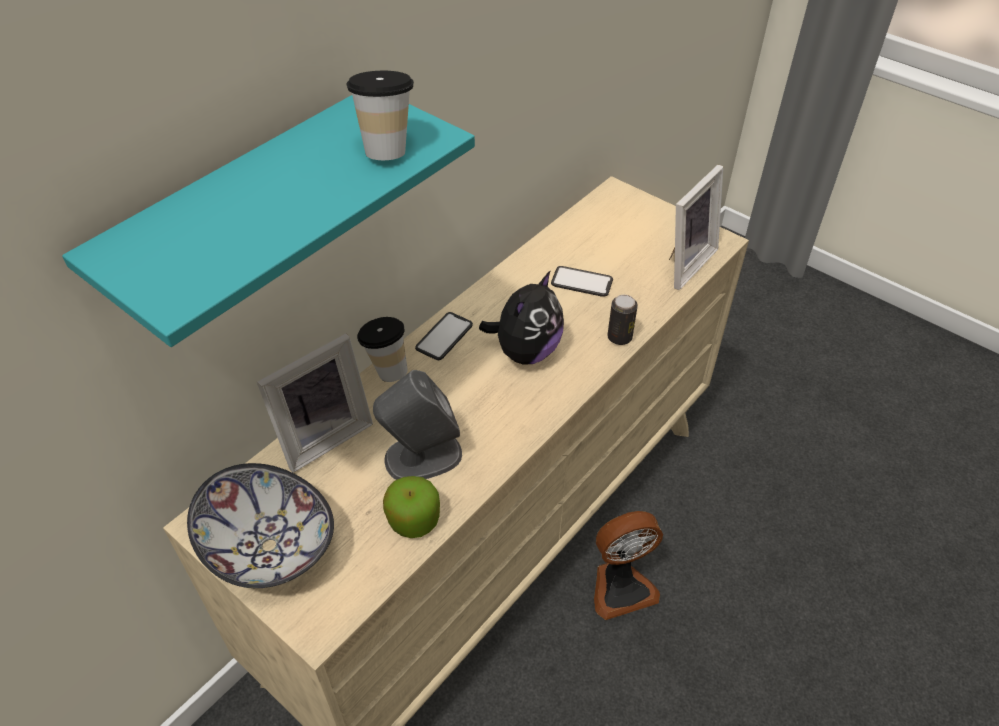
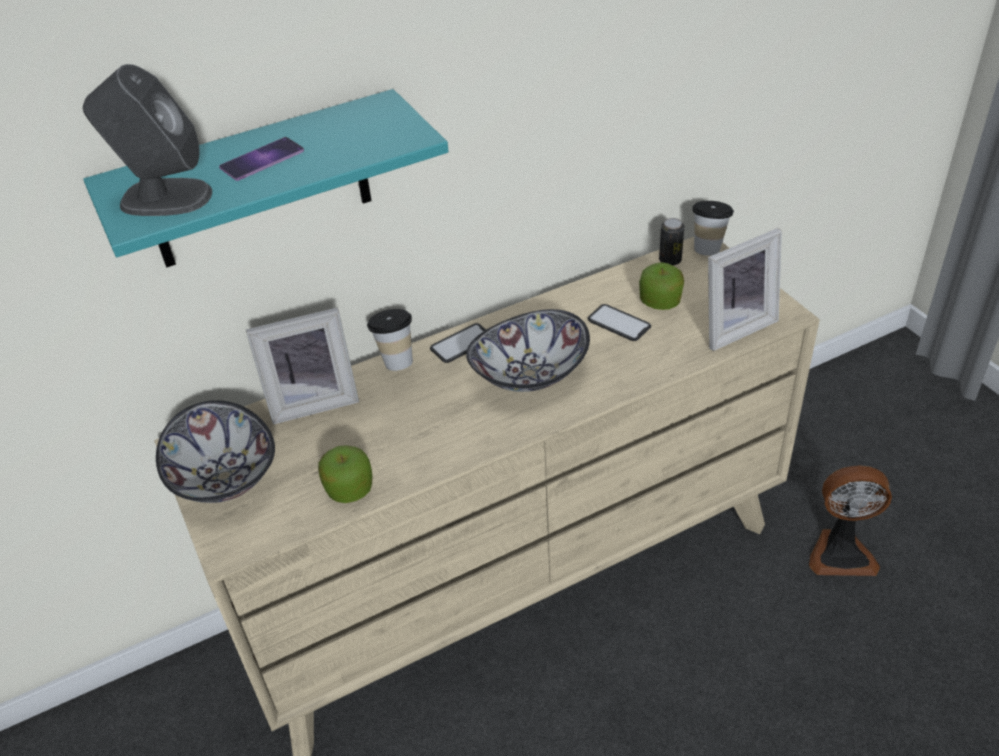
camera: 25 degrees right, 5 degrees down
(280, 191) = (262, 159): none -> phone
(387, 149) = (367, 141): cup -> cup (708, 248)
(422, 457) = (385, 440): grey speaker -> grey speaker (164, 198)
(525, 351) = (529, 373): plush toy -> bowl
(607, 253) = (660, 302): none -> apple
(619, 337) = (626, 381): can -> can (670, 260)
(621, 586) = (616, 659): fan -> fan (841, 552)

